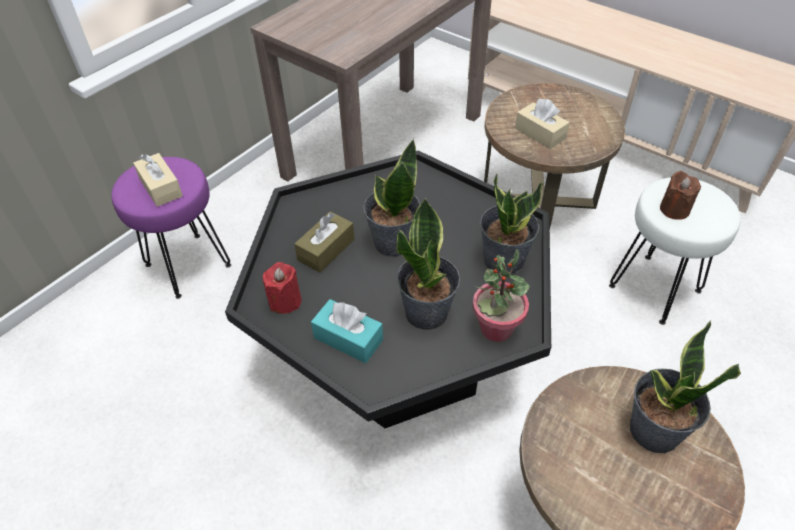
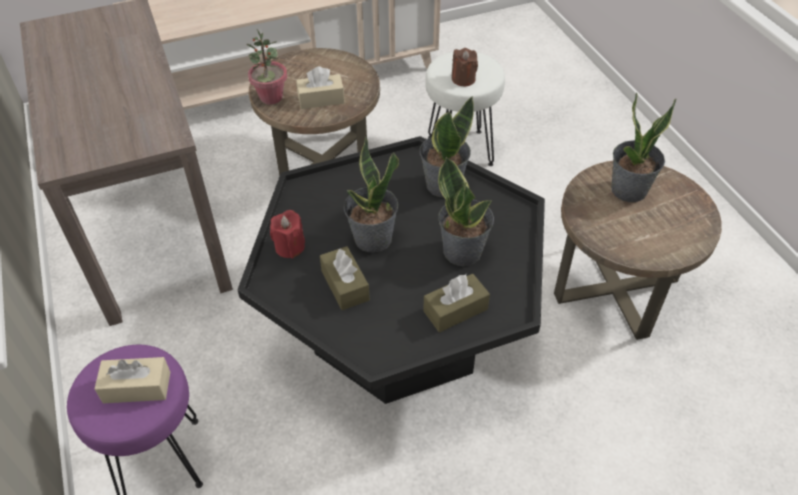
camera: 60 degrees left, 0 degrees up
(285, 301) = (384, 337): red candle -> red candle (289, 247)
(348, 338) = (455, 310): turquoise tissue box -> brown tissue box
(496, 329) = (505, 220): potted plant -> potted plant (271, 97)

